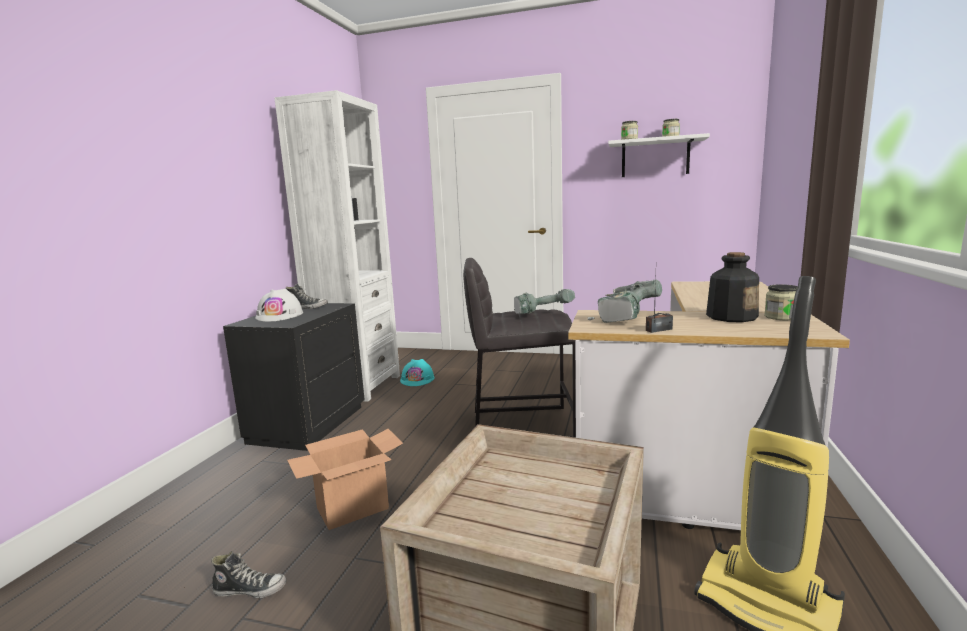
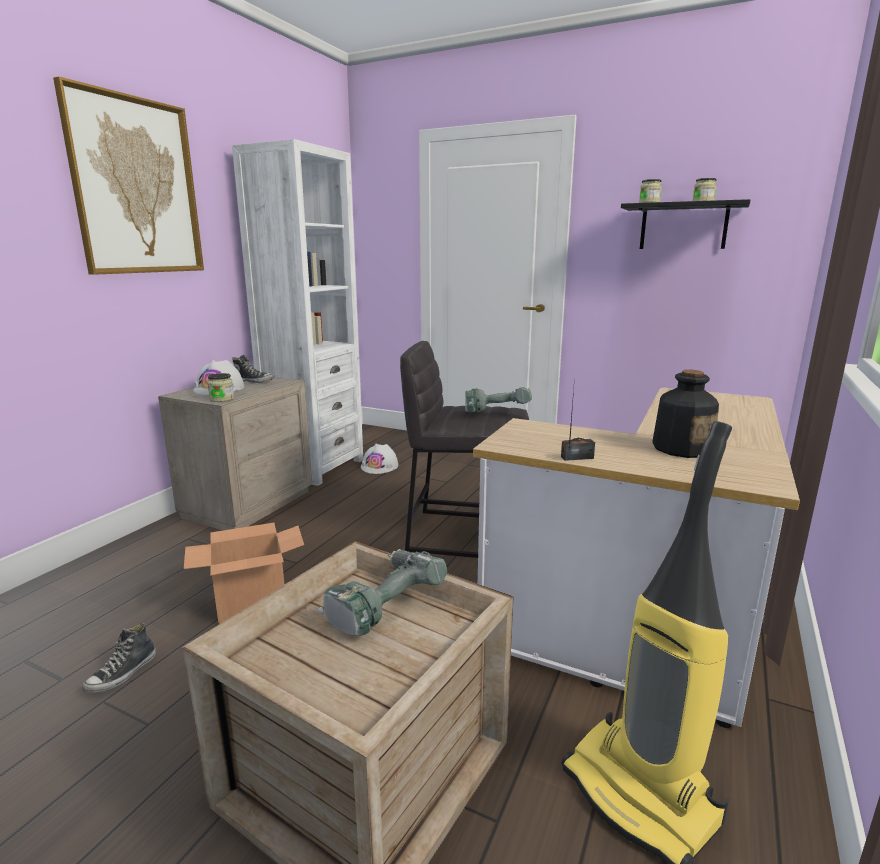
camera: 10 degrees right, 5 degrees up
(196, 132) = (136, 187): none -> picture
(251, 590) = (122, 674): shoe -> shoe turned 105 degrees clockwise
(306, 424) = (247, 504): black nightstand -> beige nightstand
(417, 379) = (379, 466): turquoise hard hat -> white hard hat
(622, 316) = (554, 433): power drill -> power drill (381, 606)
(655, 158) = (683, 227): white shelf -> black shelf
(780, 317) = (743, 456): jar -> jar (222, 399)

